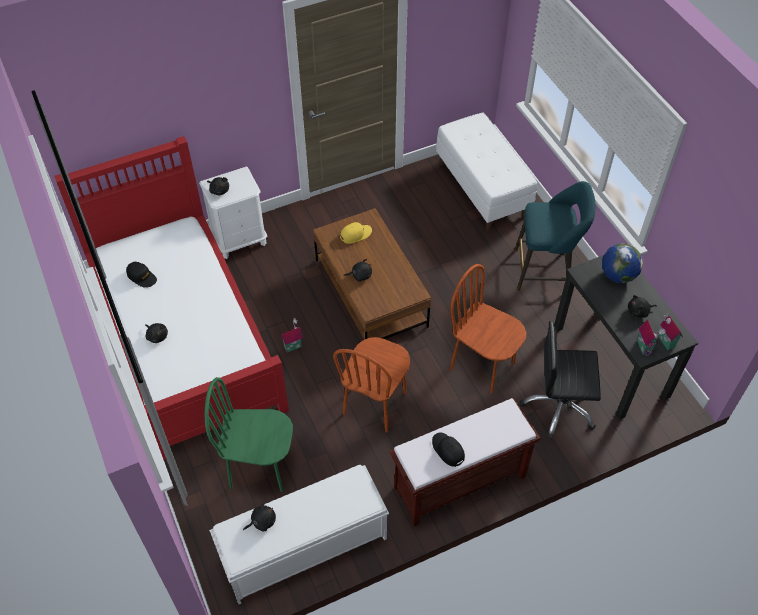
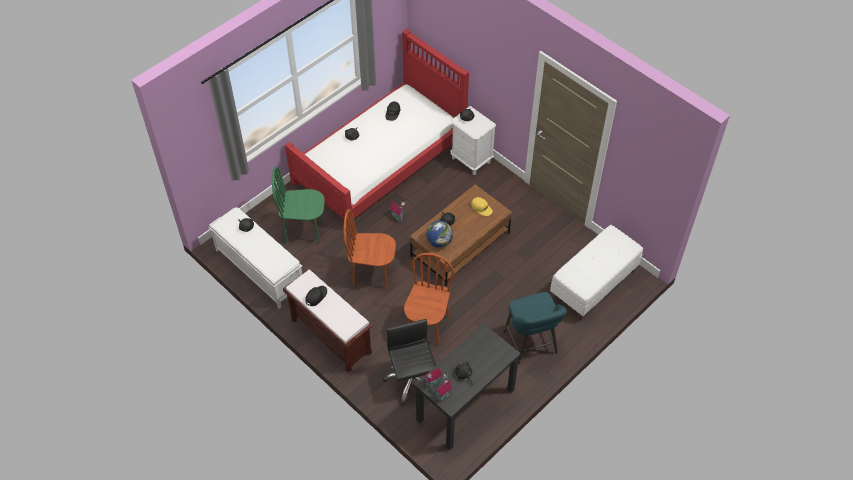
camera: 70 degrees right, 0 degrees up
(260, 467) = (304, 230): green chair -> green chair turned 75 degrees counterclockwise
(618, 275) = (492, 355): globe -> globe (439, 242)

